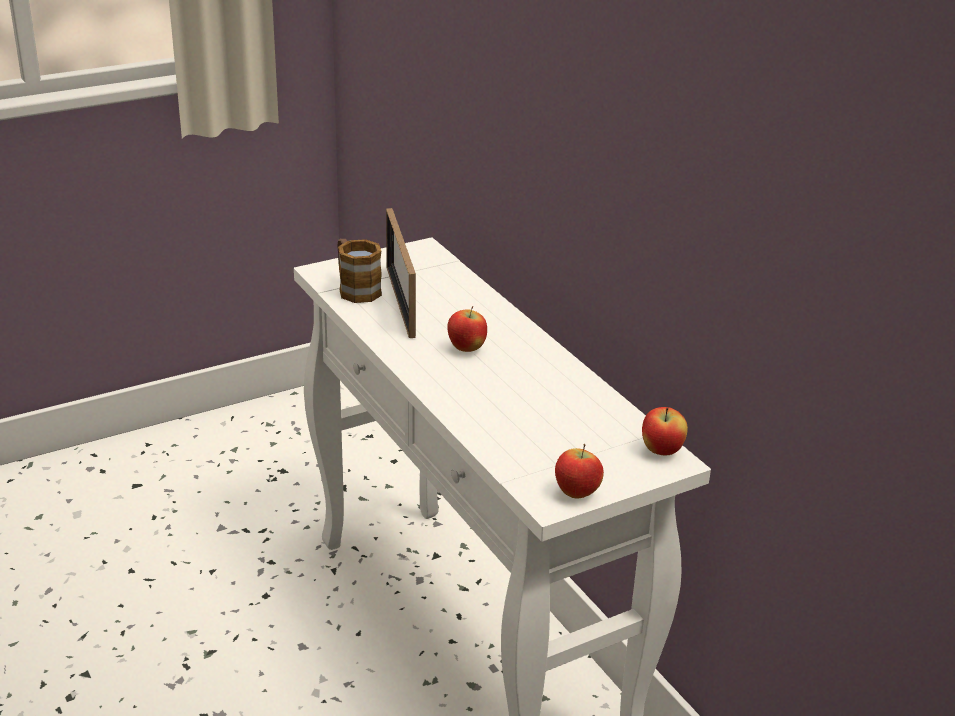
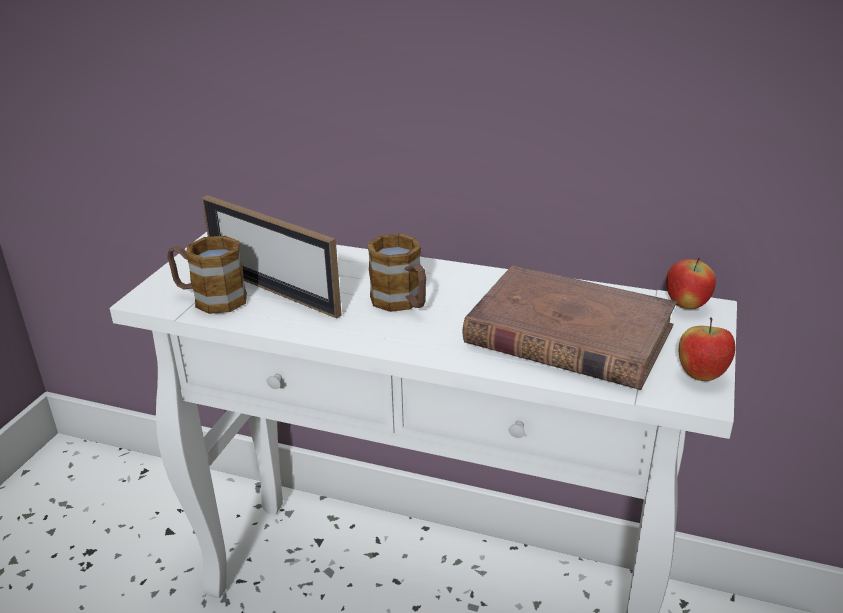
camera: 40 degrees left, 0 degrees up
(466, 349) = (402, 303): apple -> mug
(537, 423) = (567, 334): none -> brown book

